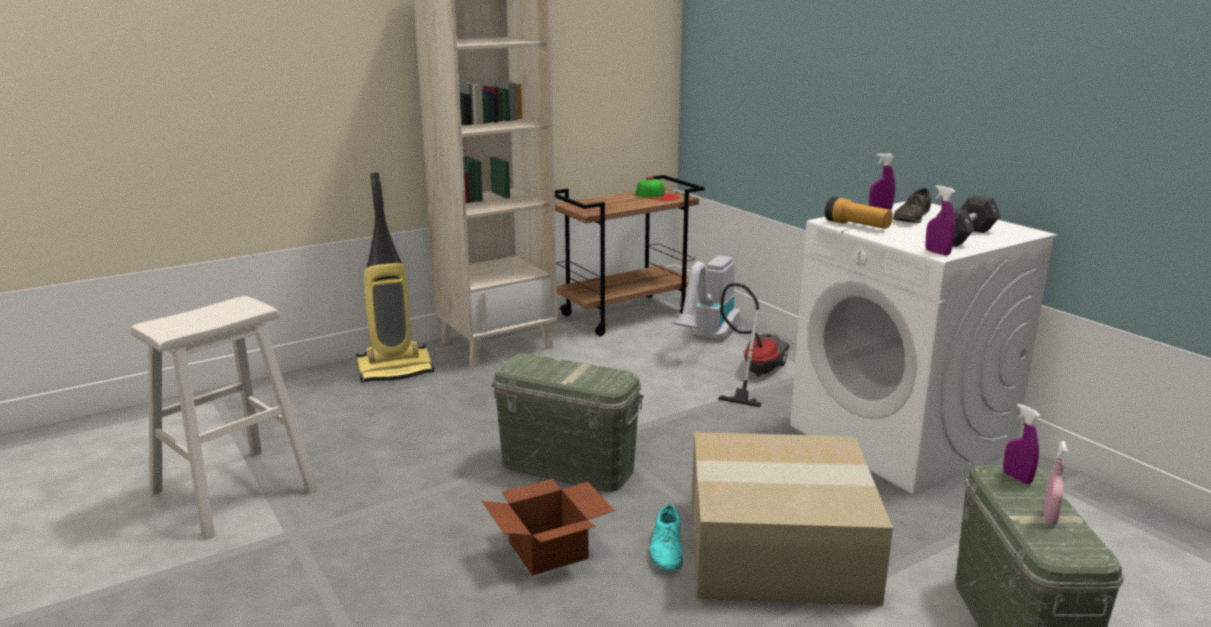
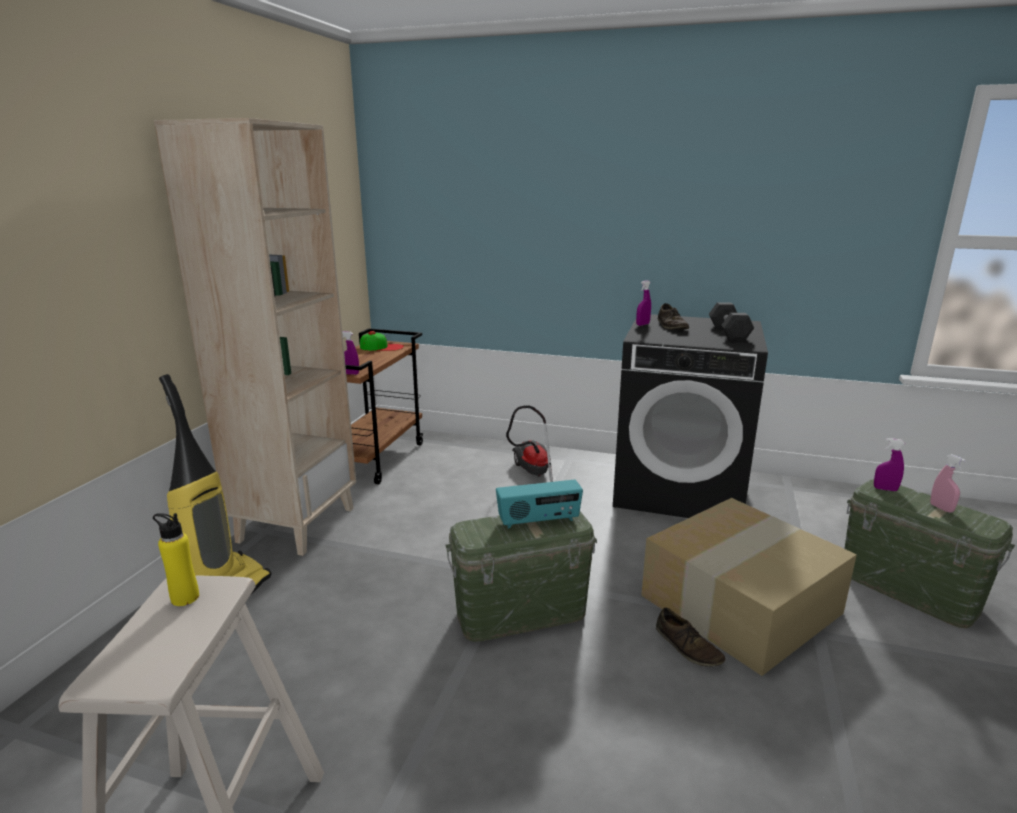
camera: 40 degrees left, 0 degrees up
(234, 306) = (185, 598): none -> yellow bottle
(550, 550) = (620, 699): cardboard box -> none
(585, 373) = (538, 521): none -> radio
(667, 550) = (688, 647): turquoise shoe -> brown shoe
(707, 339) = (463, 459): vacuum cleaner -> none
(857, 225) = (661, 338): flashlight -> none
(901, 439) = (680, 489): white washing machine -> black washing machine
(937, 252) = (748, 346): purple spray bottle -> purple spray bottle (350, 374)

